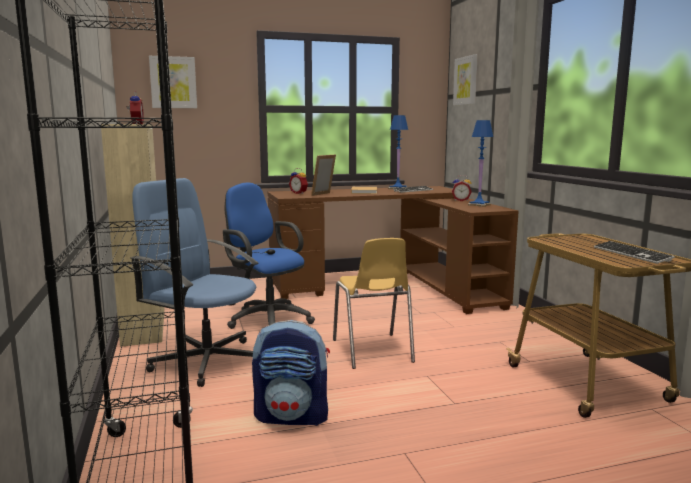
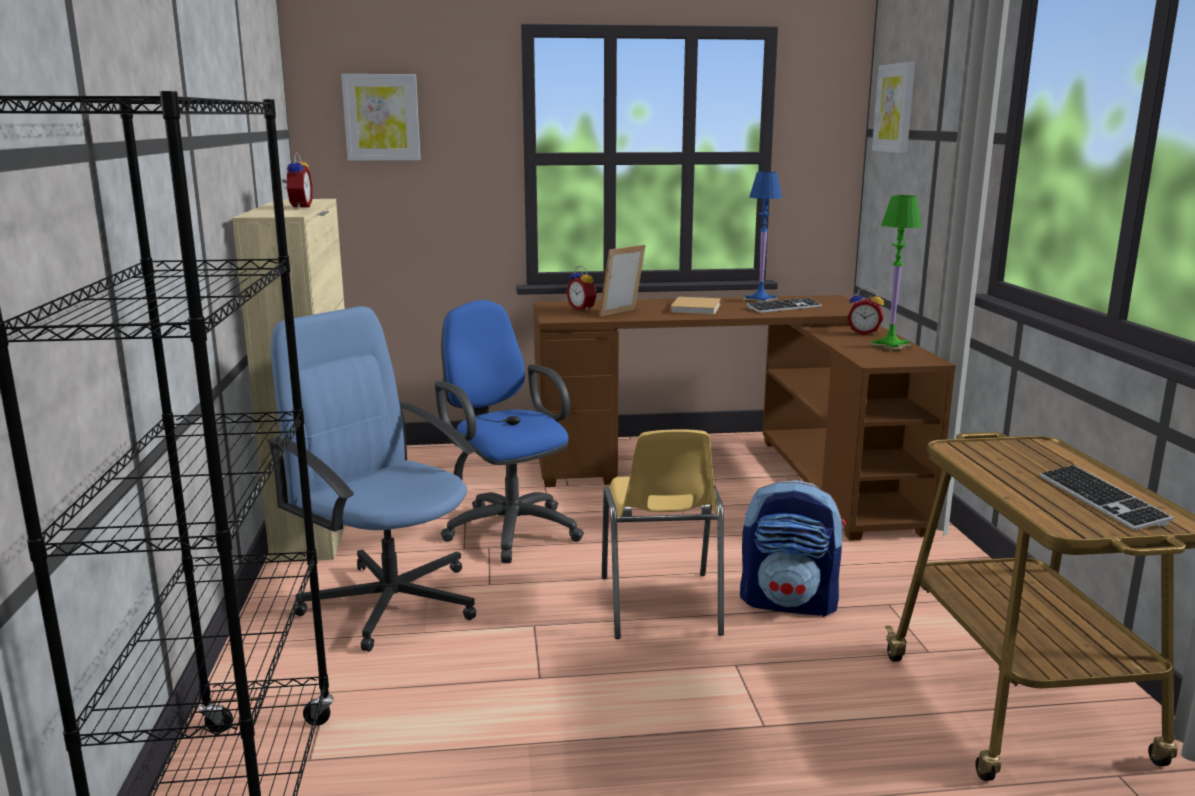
camera: 10 degrees right, 5 degrees up
(293, 416) = (490, 723): backpack -> backpack (789, 602)
(479, 205) = (890, 347): blue table lamp -> green table lamp

